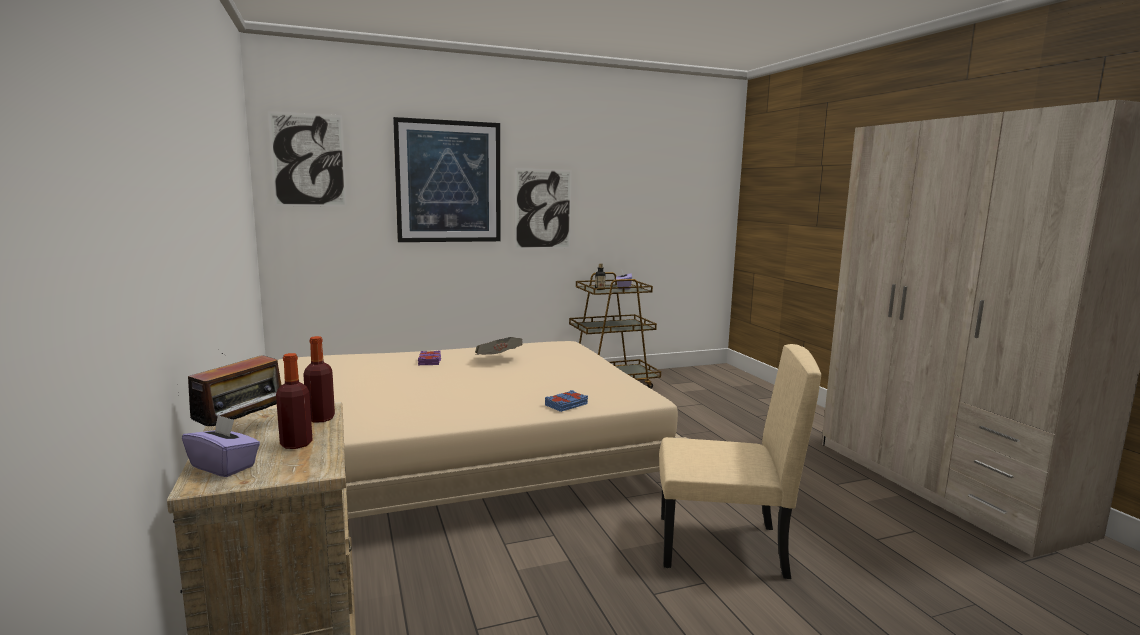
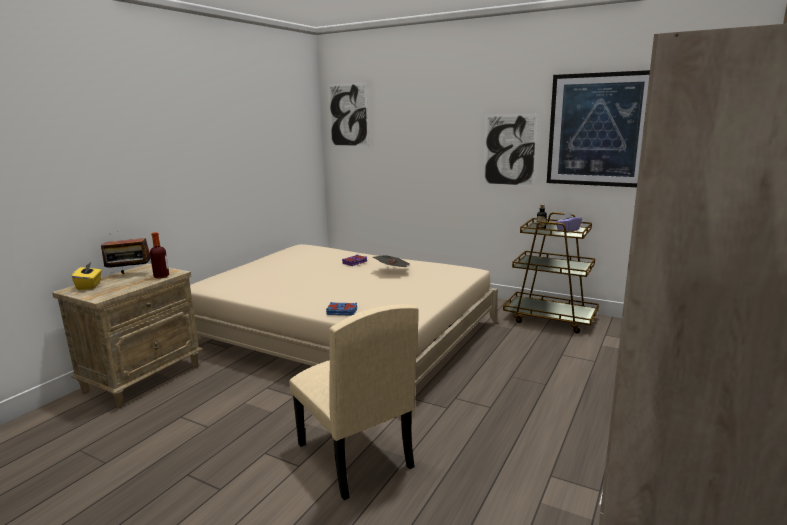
camera: 50 degrees right, 5 degrees up
(224, 466) = (89, 286): purple tissue box -> yellow tissue box
(296, 444) = (124, 285): bottle -> none
(449, 182) = (433, 128): picture -> picture (598, 130)

